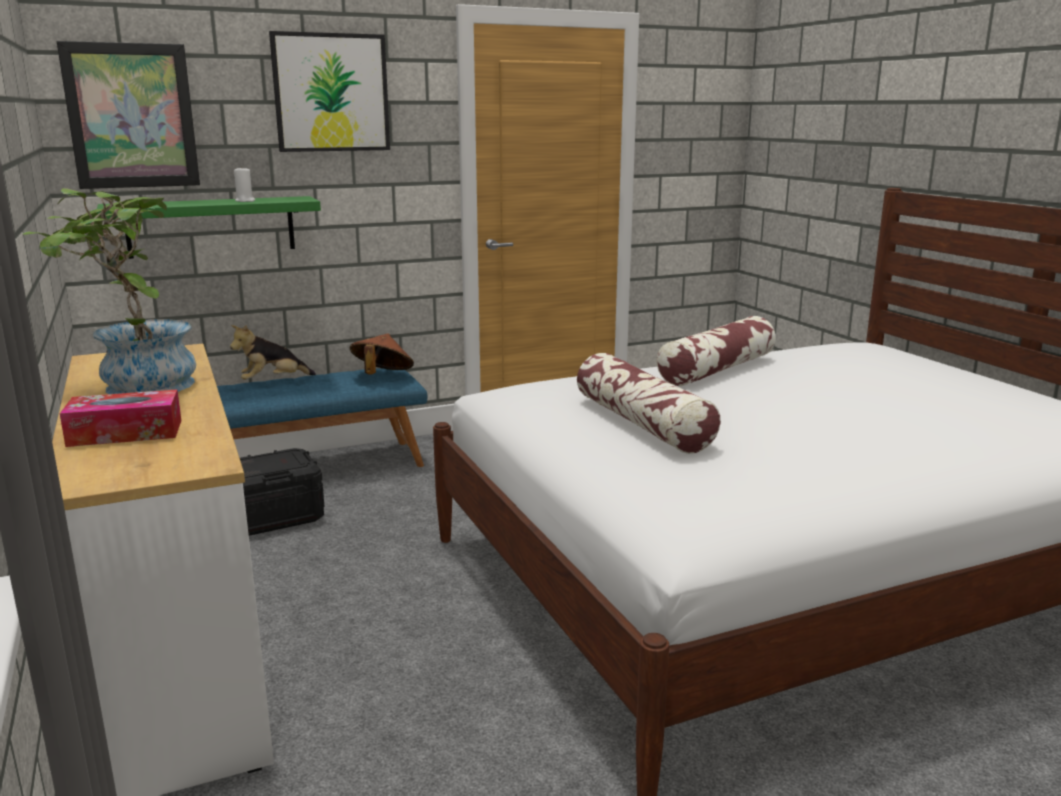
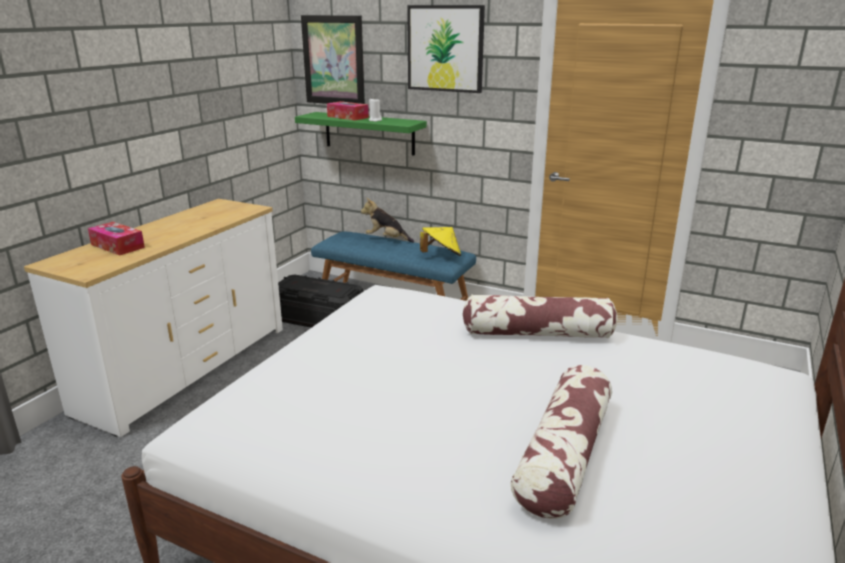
camera: 50 degrees right, 5 degrees up
(135, 386) = (185, 223): potted plant -> none
(187, 202) = (348, 117): none -> tissue box
(382, 376) = (441, 256): brown hat -> yellow hat
(642, 423) = (369, 347): pillow -> pillow (564, 456)

